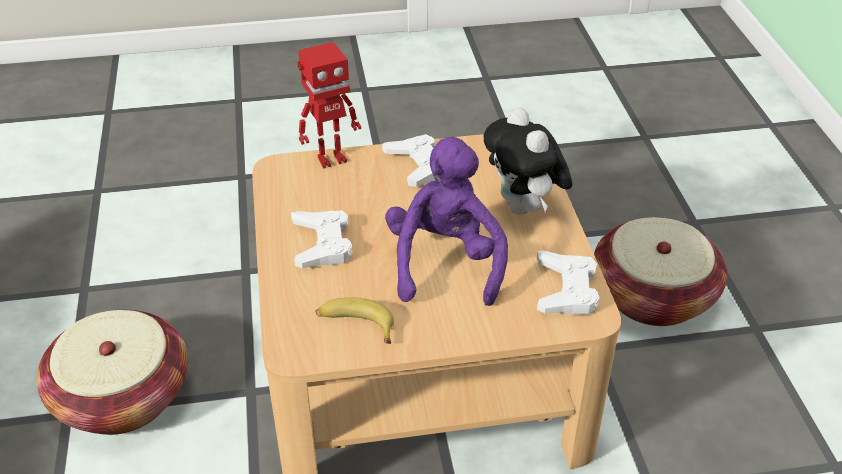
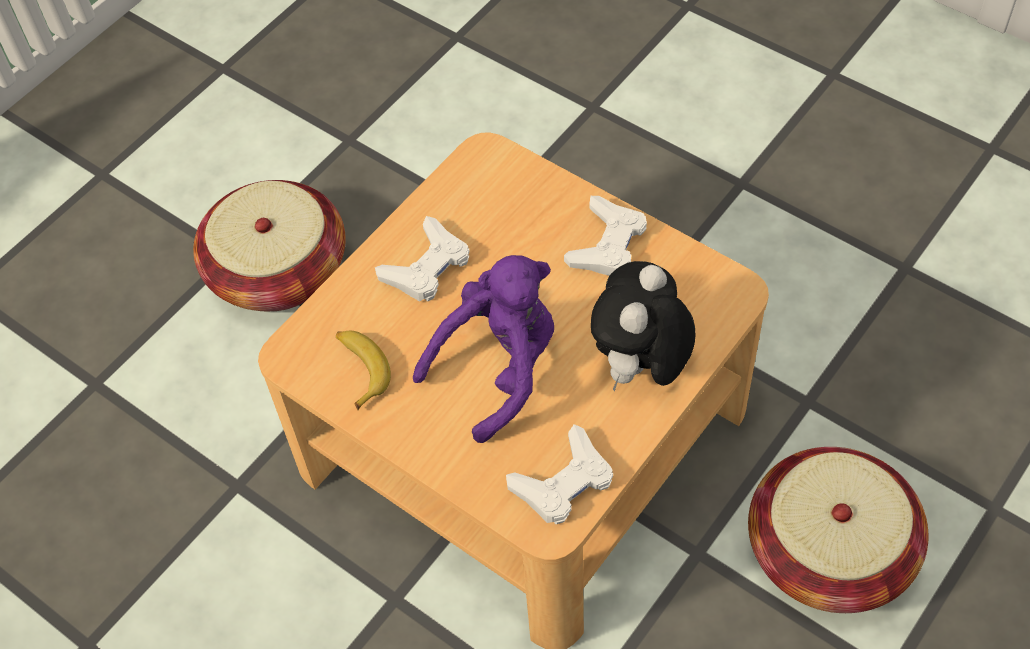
camera: 50 degrees right, 15 degrees up
(330, 159) = (541, 177): toy robot -> none

